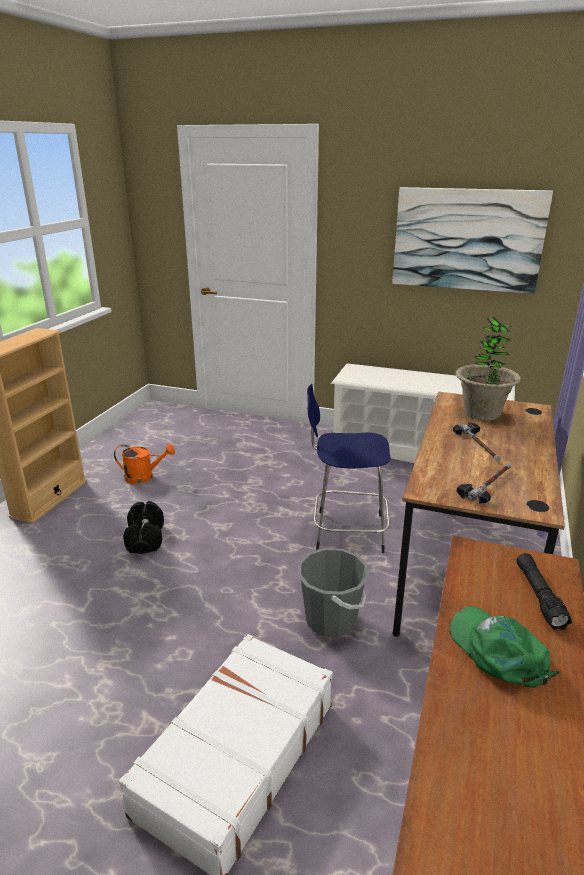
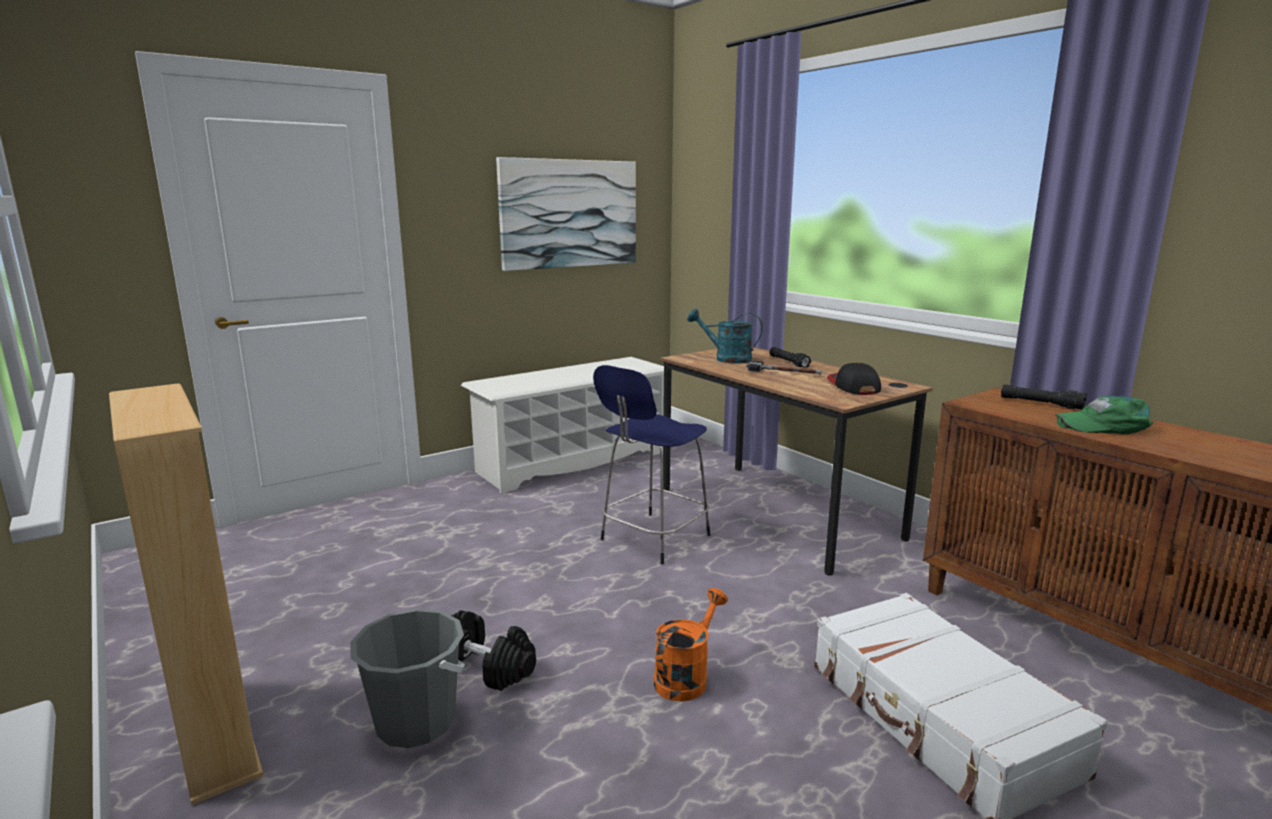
camera: 55 degrees left, 10 degrees down
(144, 477) = (324, 624): orange watering can -> orange watering can (686, 677)
(331, 620) = (782, 597): grey bucket -> grey bucket (416, 722)
(481, 413) = (726, 359): potted plant -> turquoise watering can
(488, 485) = (853, 386): hammer -> cap
(521, 438) = (788, 362): none -> black flashlight

